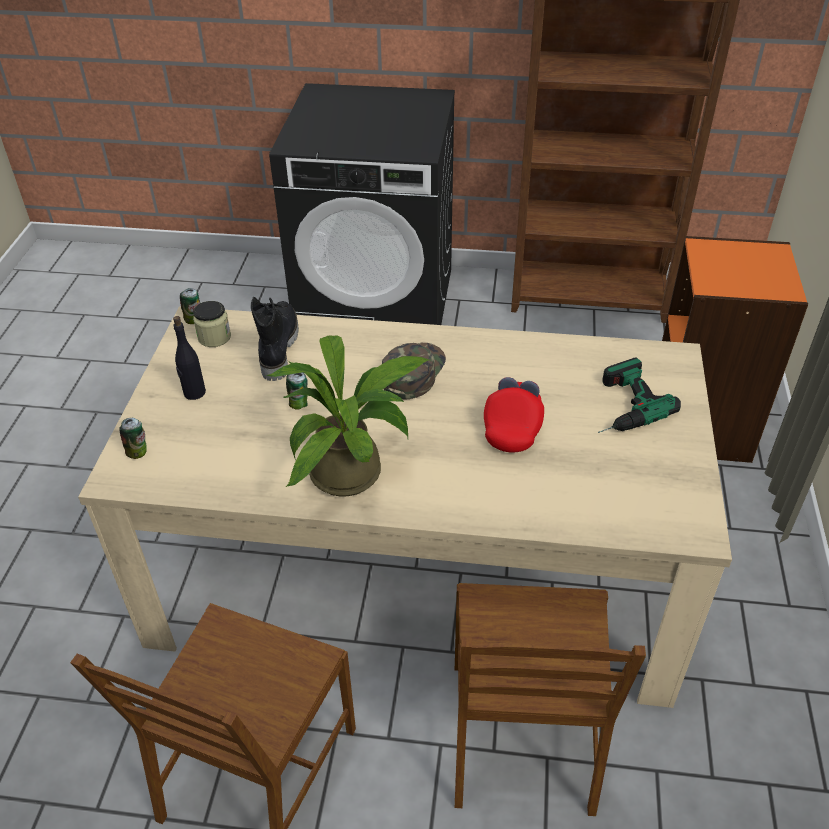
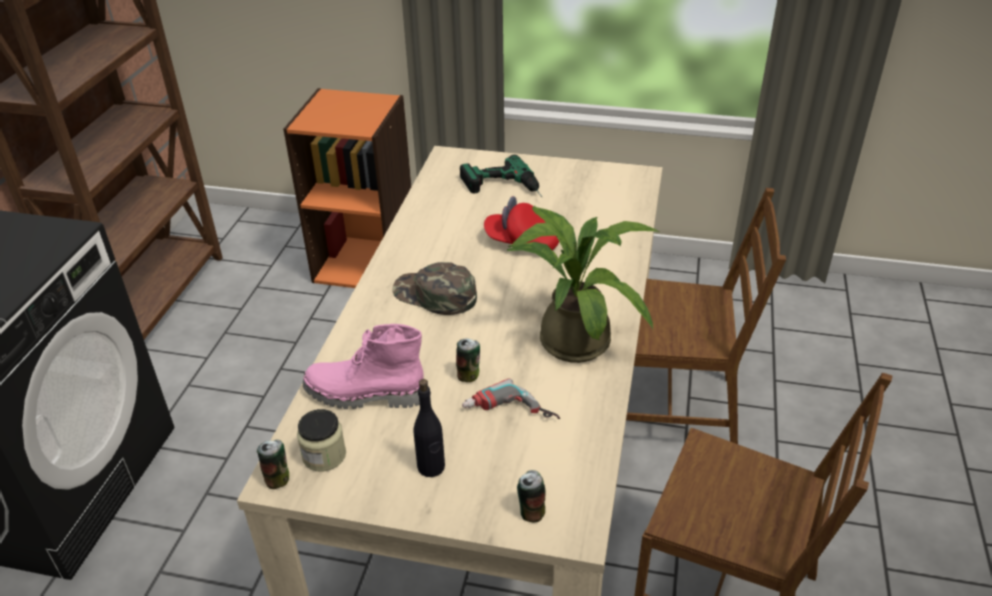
camera: 85 degrees left, 5 degrees down
(247, 433) = (509, 415): none -> power drill
(277, 348) = (364, 395): black boot -> pink boot

